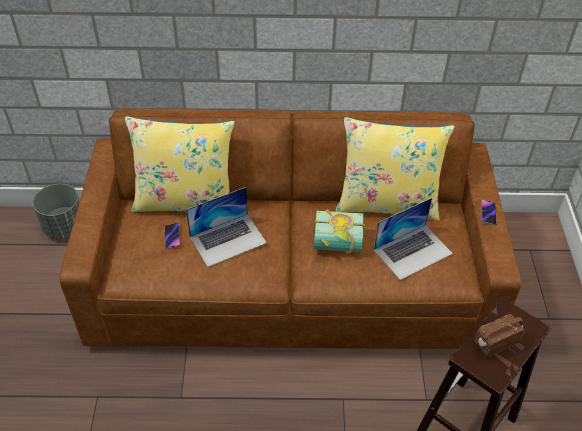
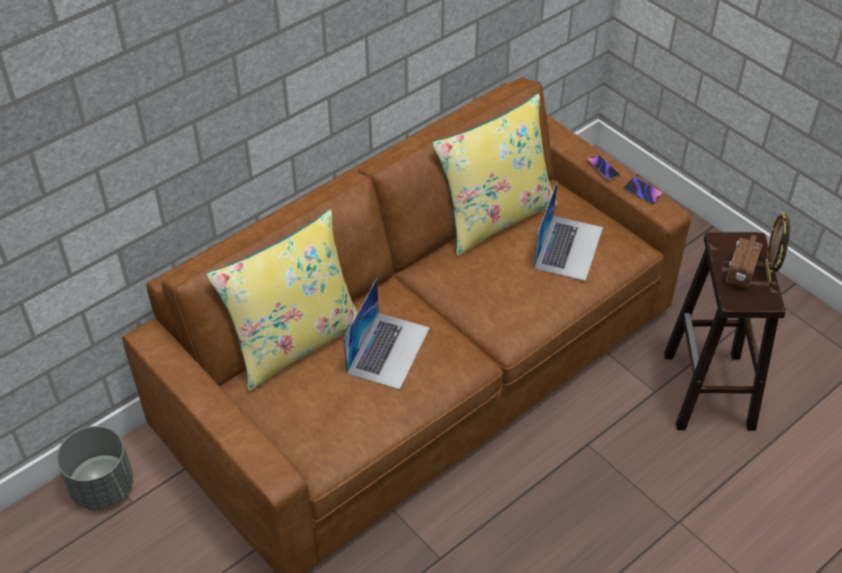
camera: 40 degrees left, 0 degrees up
(172, 237) = (329, 385): phone -> phone (642, 192)
(337, 245) = (497, 286): book -> none
(519, 358) = (768, 273): none -> picture frame

